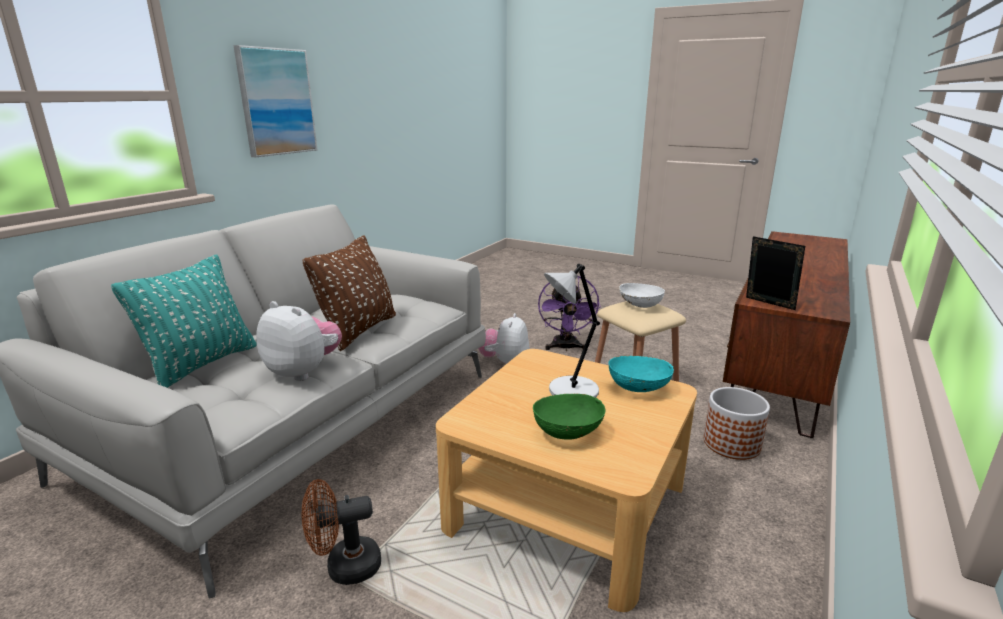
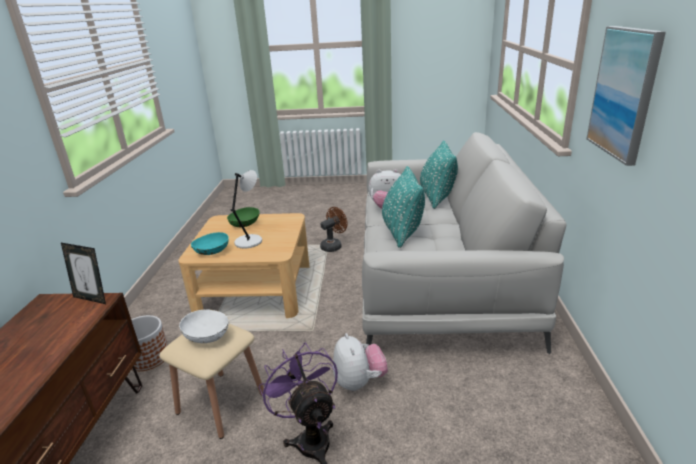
camera: 155 degrees right, 5 degrees up
(358, 330) = (402, 232): brown pillow -> turquoise pillow

